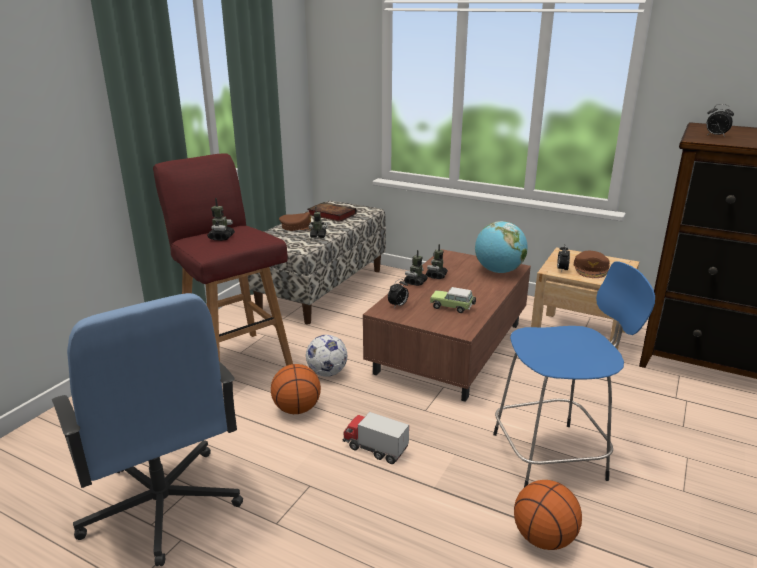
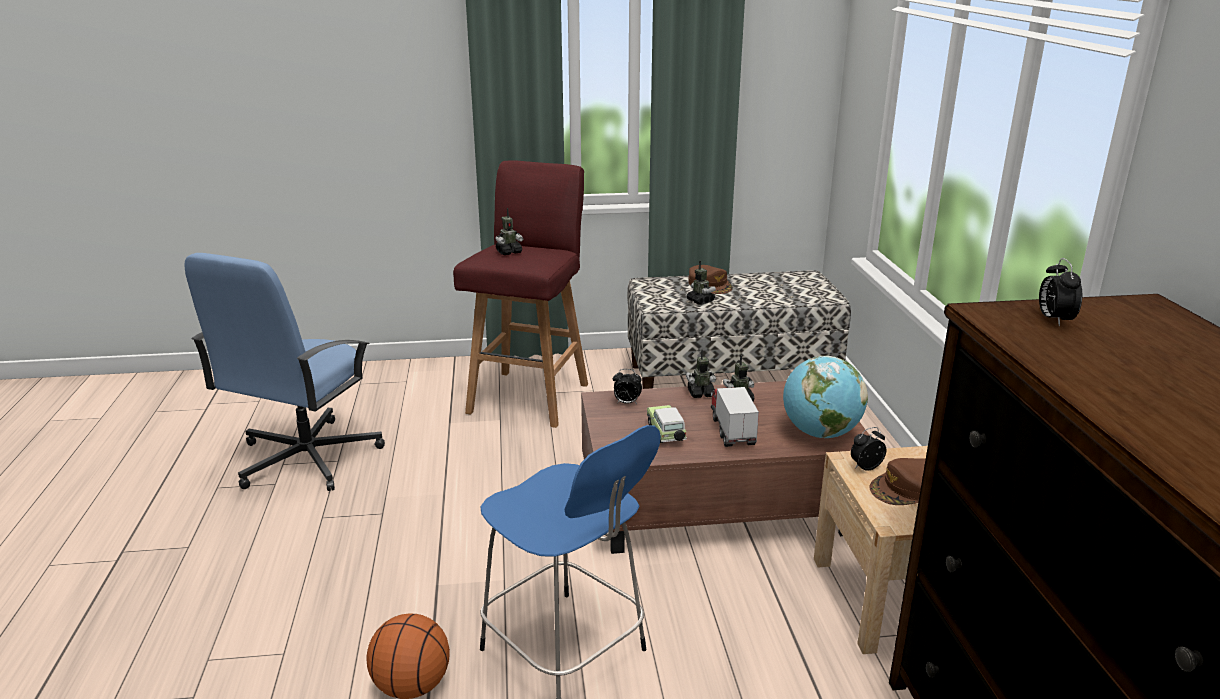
camera: 55 degrees right, 0 degrees up
(297, 409) = (487, 460): basketball -> none
(327, 373) = (567, 449): football -> none
(330, 214) = (774, 285): book -> none
(375, 449) = (466, 527): toy truck -> toy truck (732, 430)

